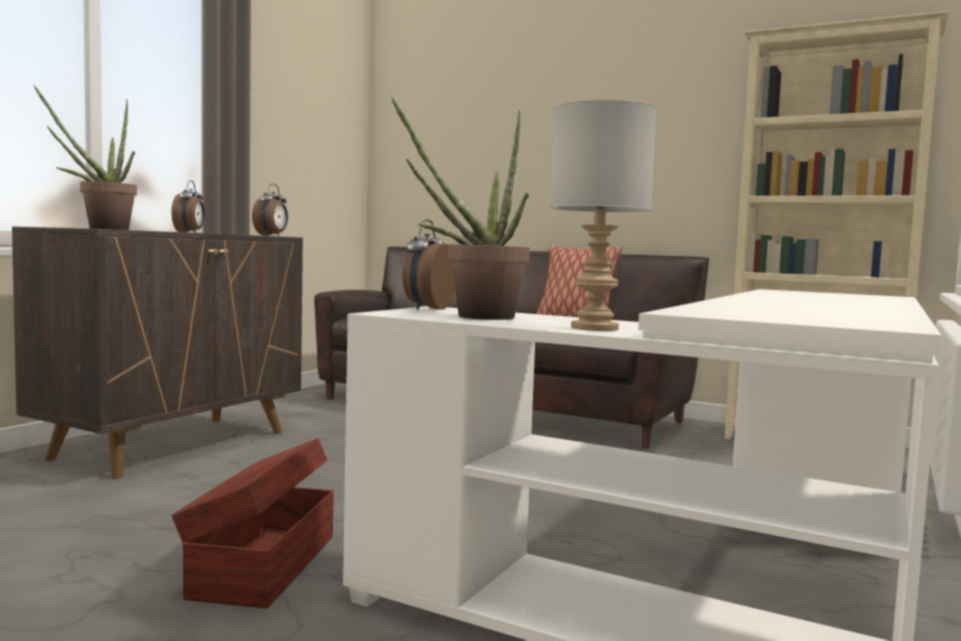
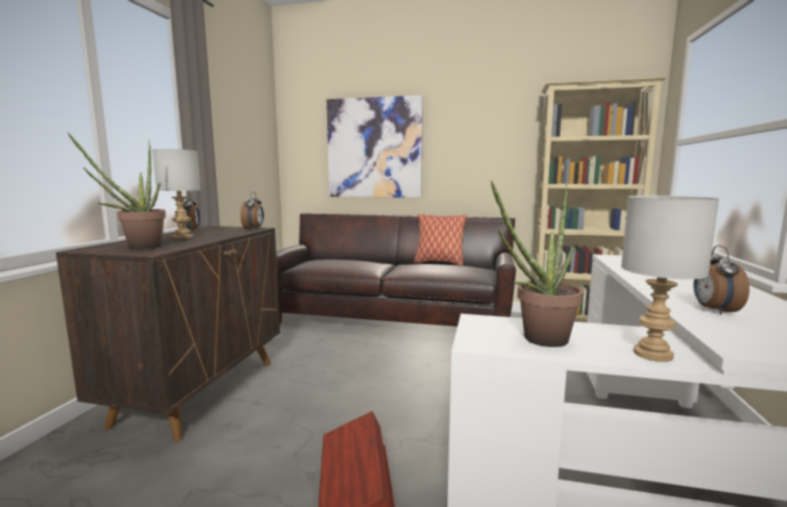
camera: 15 degrees left, 5 degrees up
(168, 231) = (182, 237): none -> grey table lamp
(427, 309) = (477, 324): alarm clock -> alarm clock (714, 310)
(499, 148) = (374, 148): none -> picture

